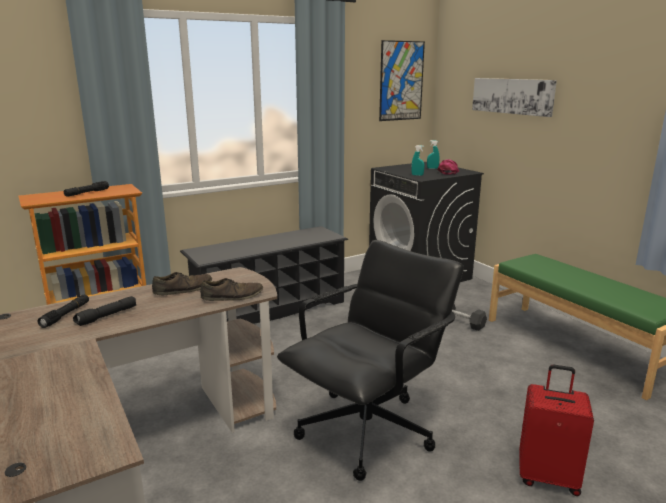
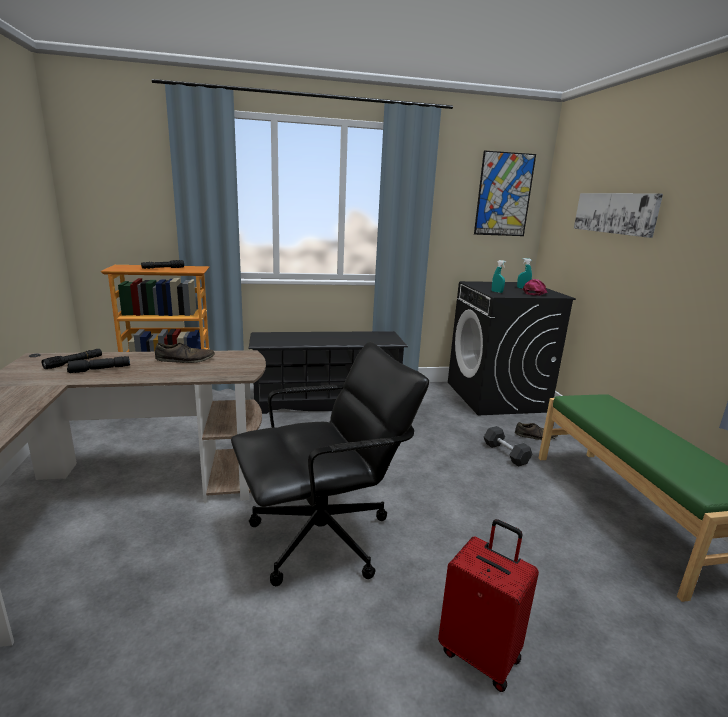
camera: 20 degrees right, 0 degrees up
(232, 296) = (215, 373): brown shoe -> brown shoe (535, 436)

